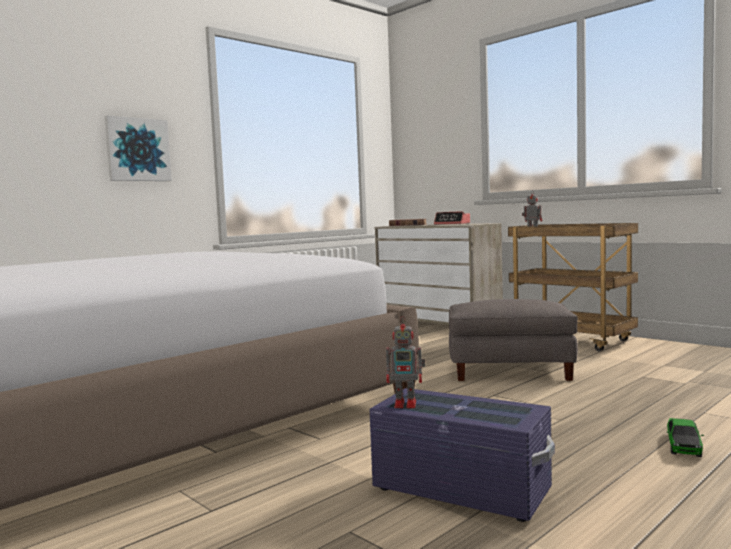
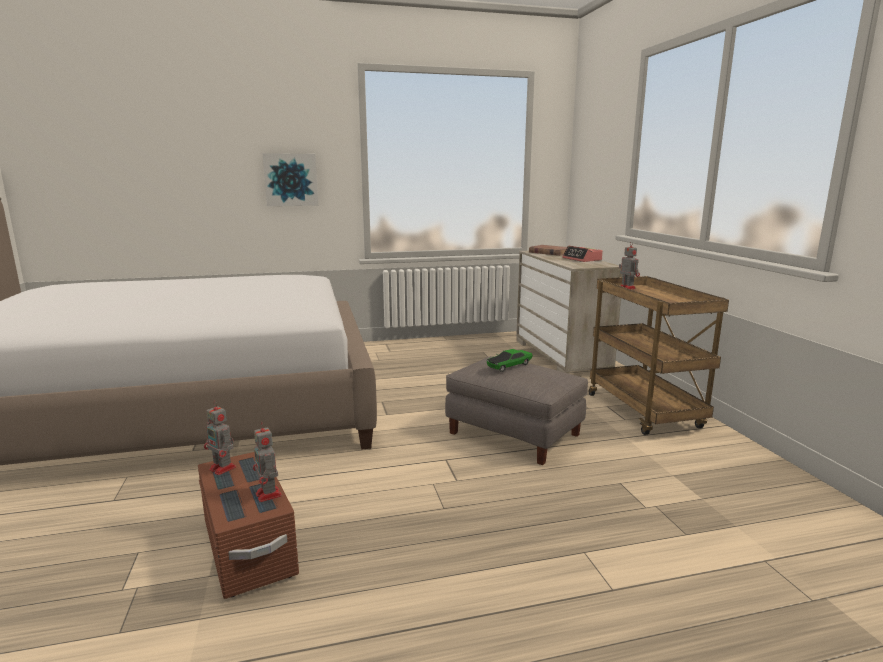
camera: 30 degrees right, 10 degrees up
(460, 490) = (249, 548): purple storage box -> brown storage box
(502, 404) = (269, 495): none -> toy robot
(683, 445) = (483, 582): toy car -> toy car (509, 366)

